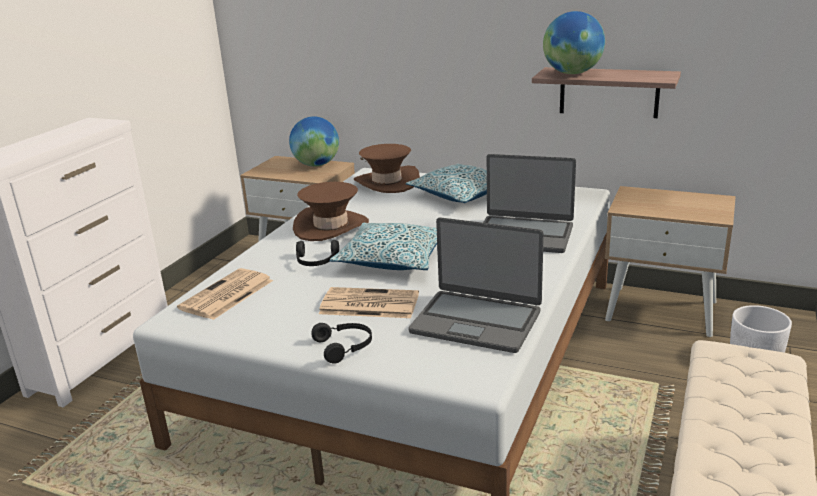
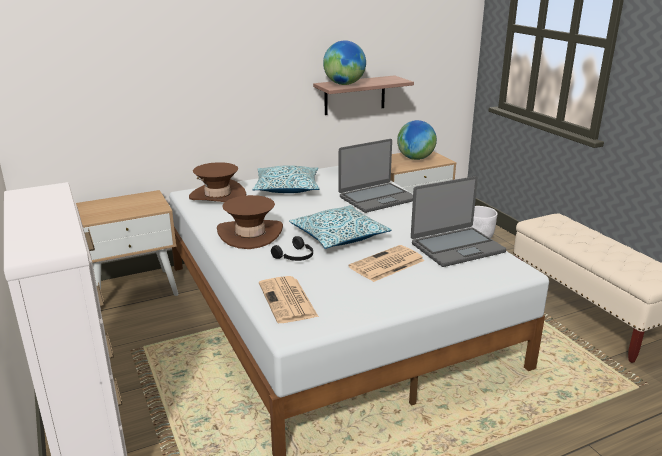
camera: 50 degrees left, 0 degrees up
(316, 165) = (131, 200): globe -> globe (415, 158)
(345, 347) = (429, 289): black headphones -> none

